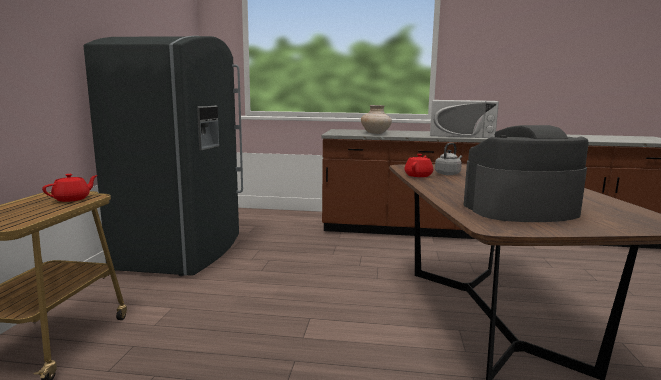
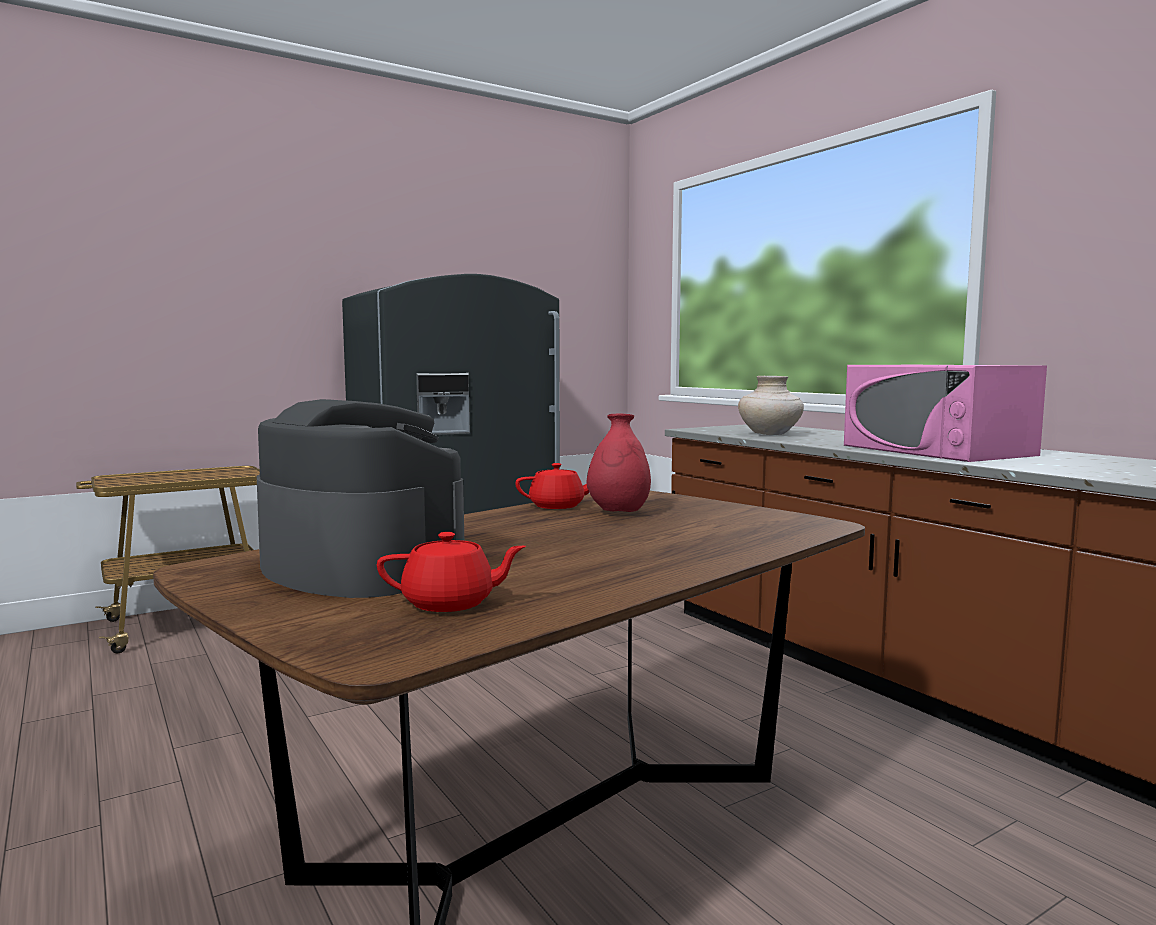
camera: 50 degrees right, 5 degrees down
(72, 199) = (232, 474): red teapot -> red teapot (450, 603)
(448, 174) = (619, 512): grey kettle -> red vase
(461, 135) = (936, 450): white microwave -> pink microwave

